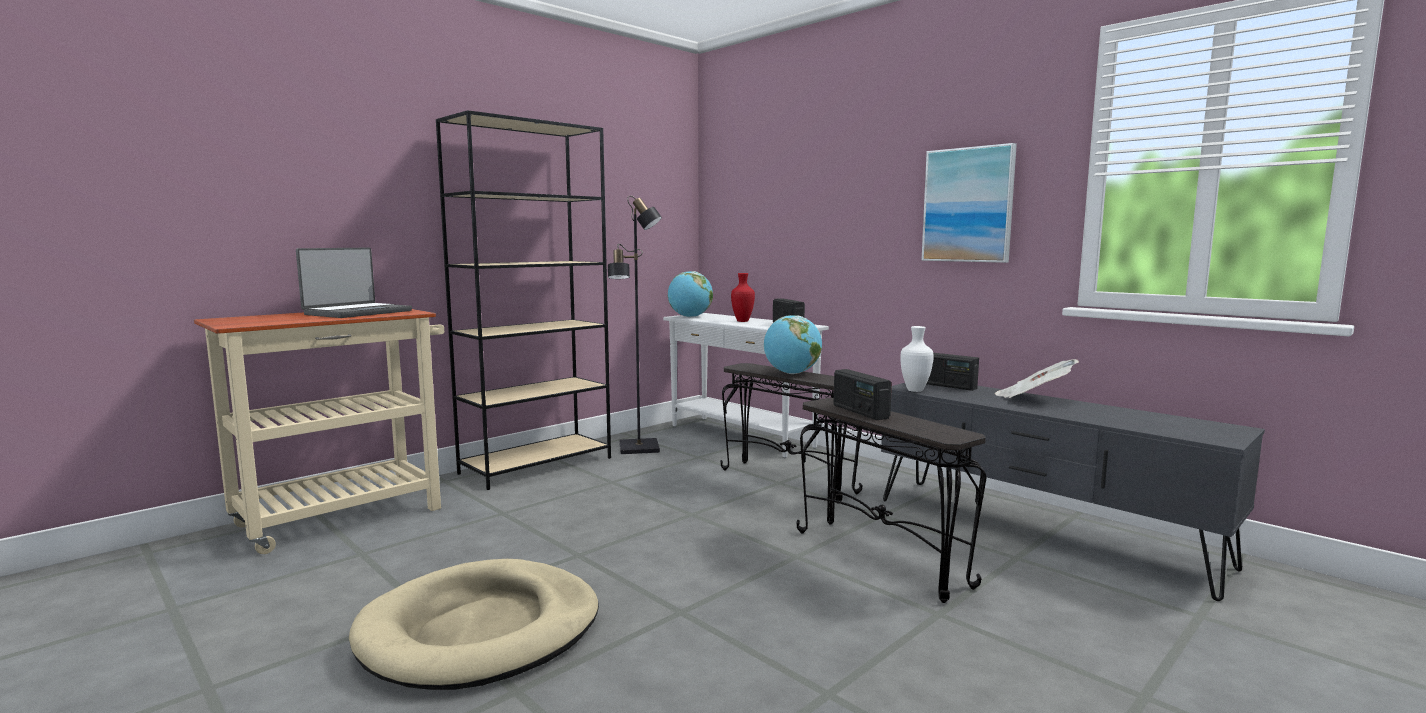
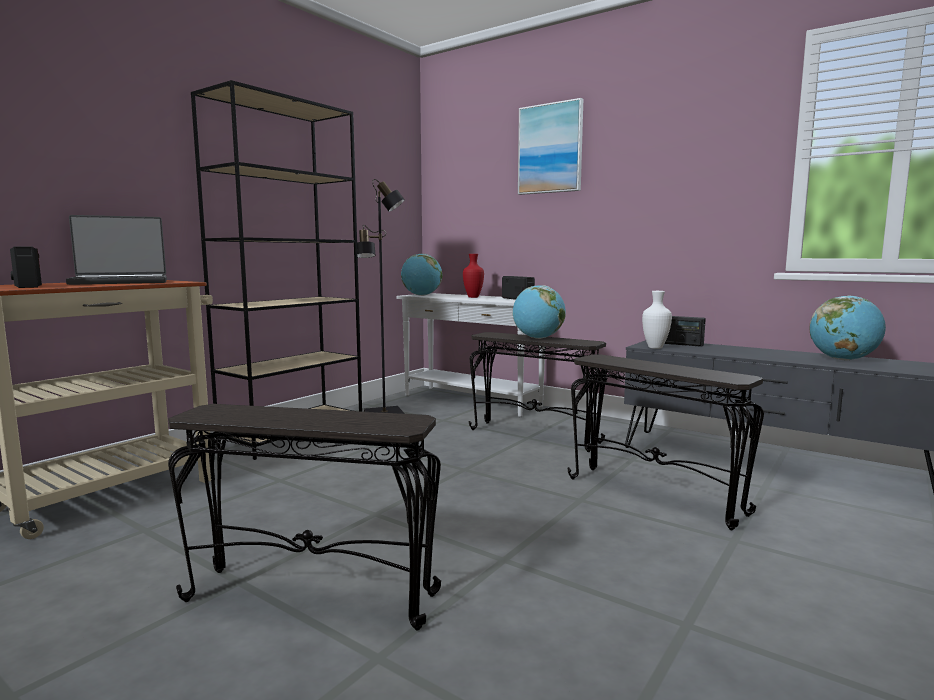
camera: 10 degrees left, 0 degrees up
(357, 312) = (120, 282): laptop -> laptop turned 45 degrees clockwise
(481, 631) = (310, 597): beige dog bed -> black side table
(860, 412) = (633, 363): radio -> radio (27, 286)
(968, 205) = (684, 188): picture -> picture (550, 149)
(1033, 398) = (757, 350): newspaper -> none
(1123, 416) = (843, 360): none -> globe

